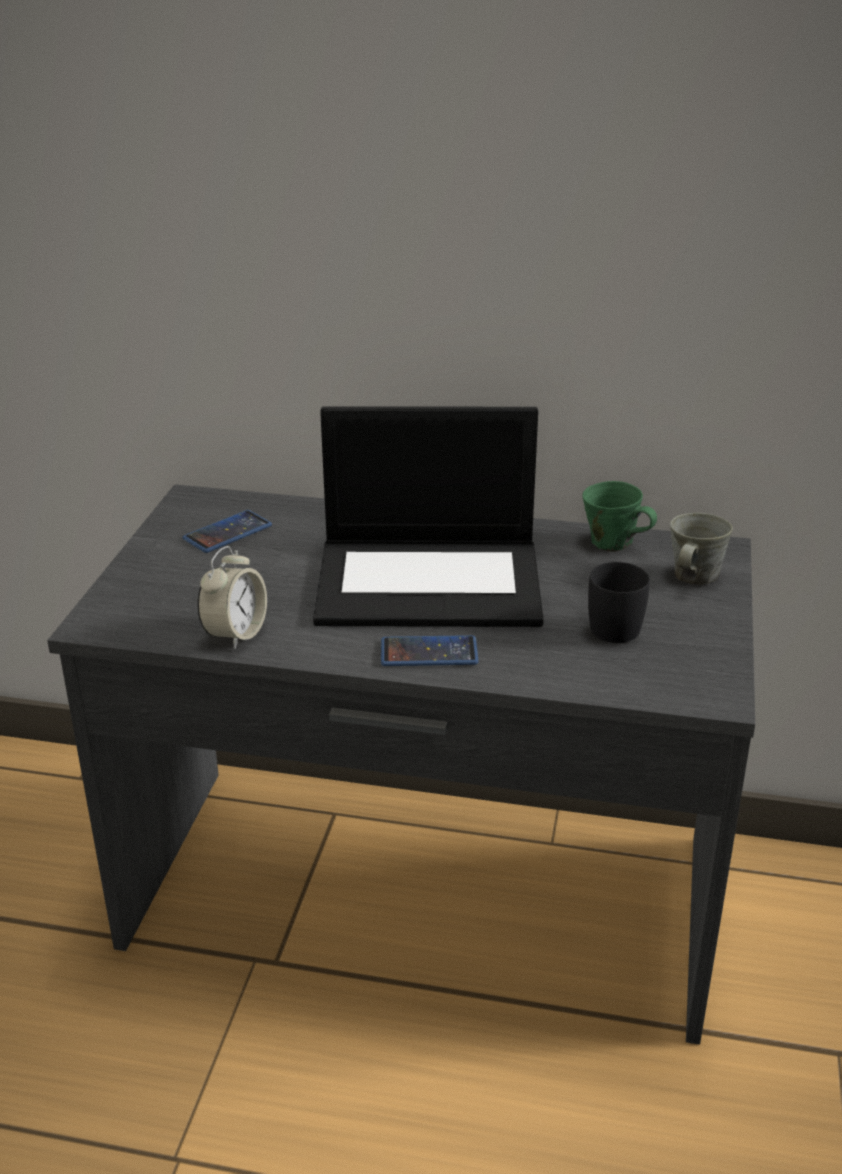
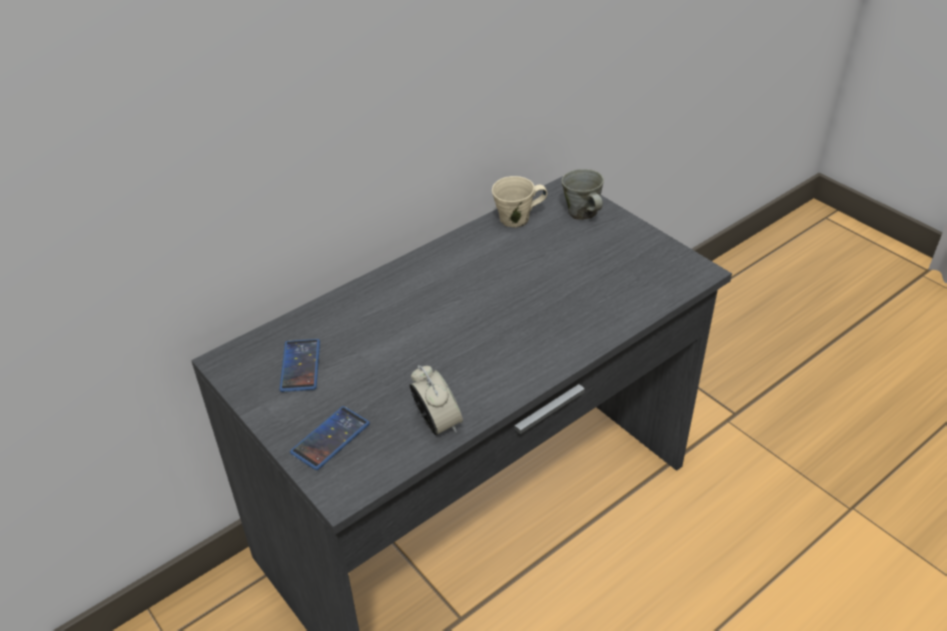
camera: 50 degrees left, 10 degrees up
(429, 652) = (551, 349): phone -> phone (330, 438)
(431, 582) = (475, 308): laptop -> none
(614, 543) = (516, 219): green mug -> beige mug
(614, 623) = (597, 265): black mug -> none

